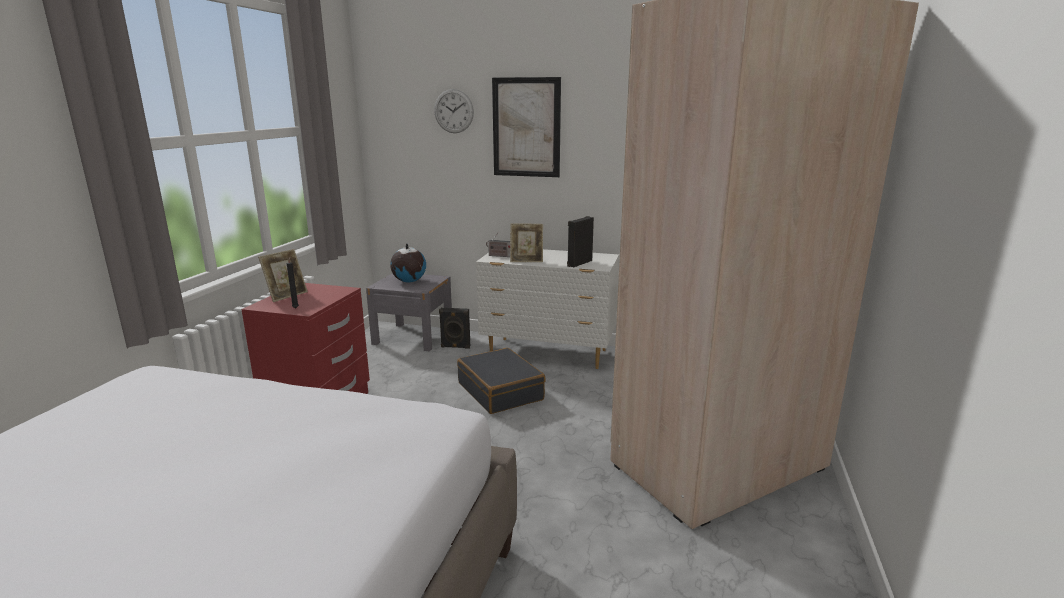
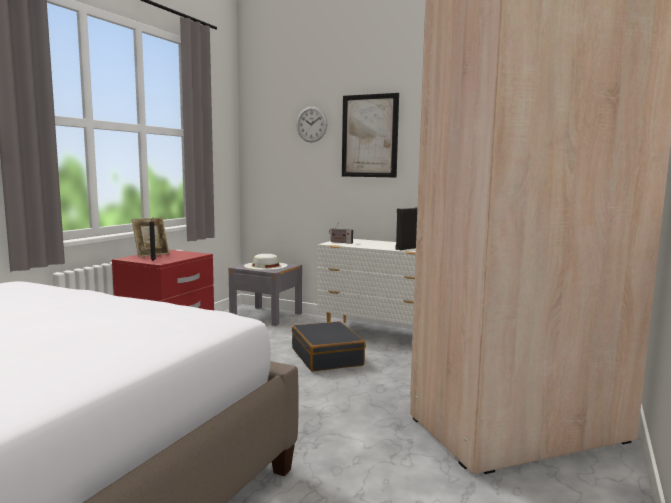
camera: 10 degrees right, 10 degrees down
(409, 281) = (265, 265): globe -> white hat
(455, 347) = (299, 324): black speaker -> none
(526, 260) = (361, 245): picture frame -> none

